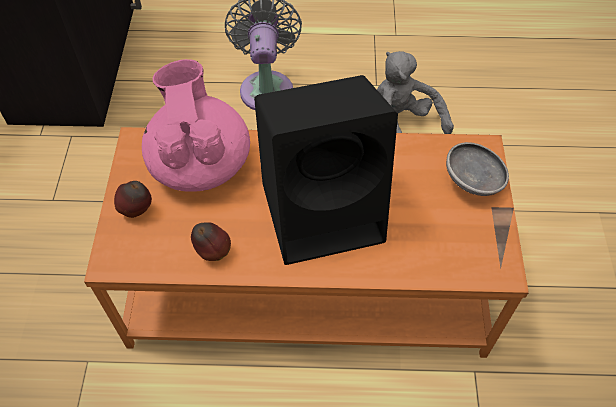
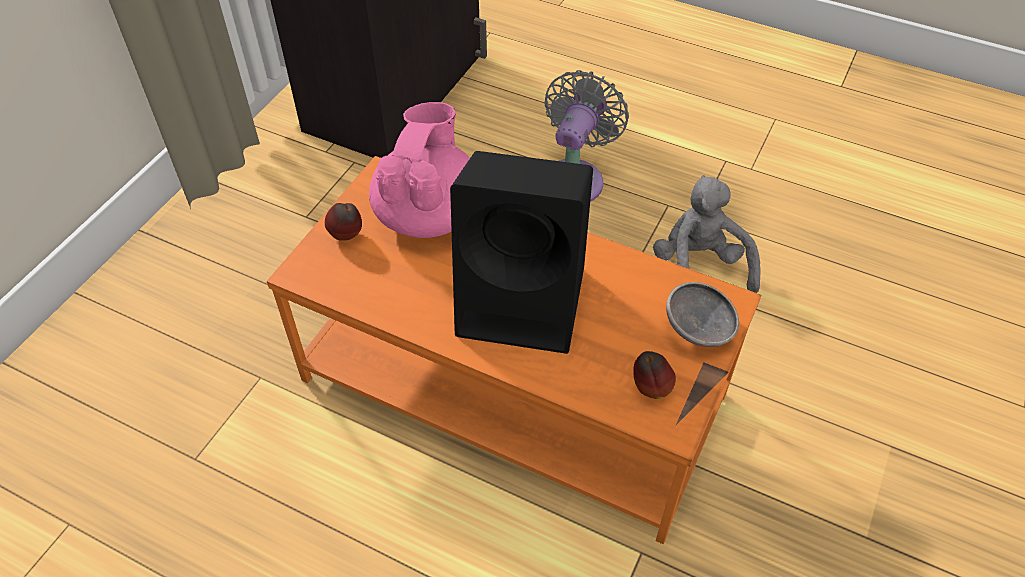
camera: 25 degrees right, 5 degrees down
(213, 252) = (394, 299): apple -> apple (650, 389)

